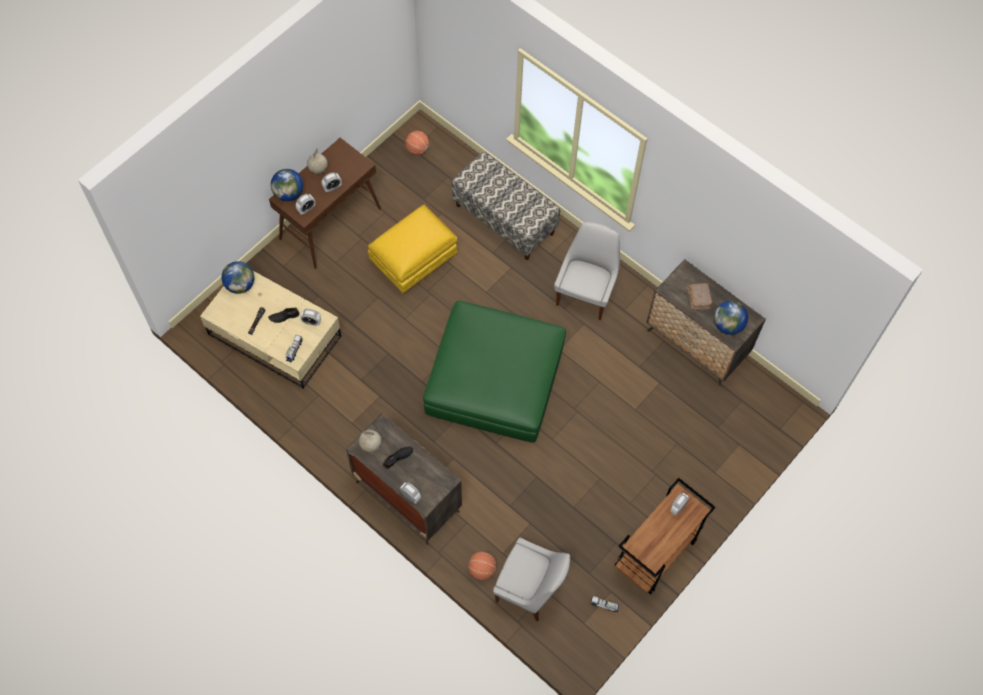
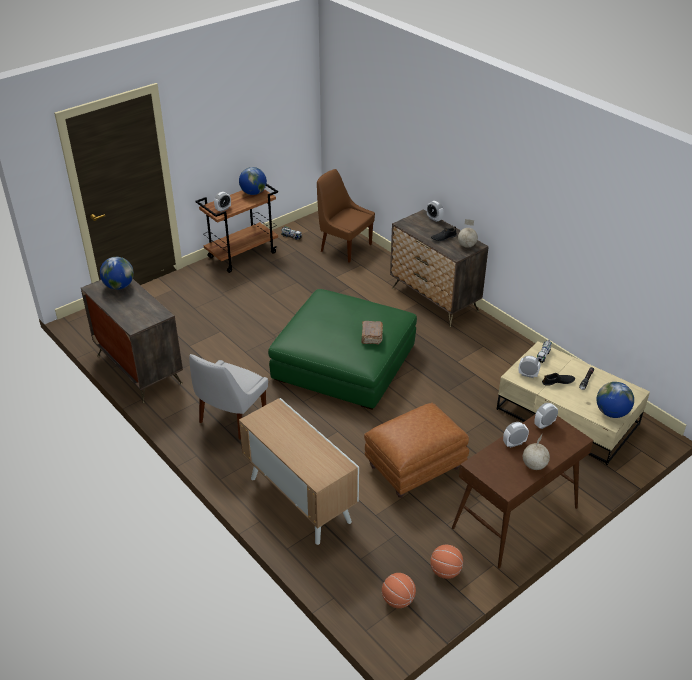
camera: 170 degrees left, 25 degrees down
(289, 193) = (568, 443): globe -> globe (253, 193)
(414, 260) = (414, 468): yellow ottoman -> brown ottoman
(482, 569) = (378, 259): basketball -> basketball (445, 571)
(505, 219) = (299, 499): bench -> cabinet
(530, 590) = (344, 247): white chair -> brown chair
(699, 298) = (134, 306): brown book -> brown book (371, 337)

